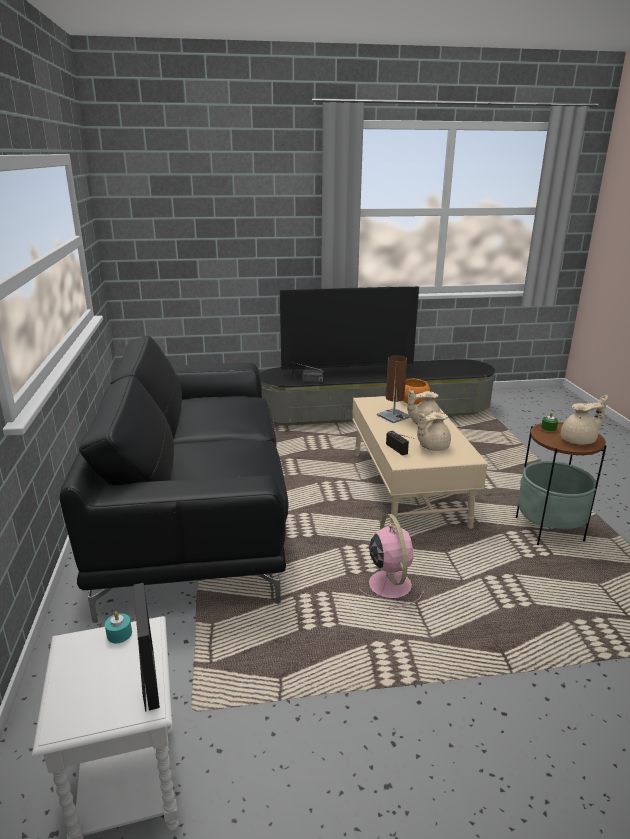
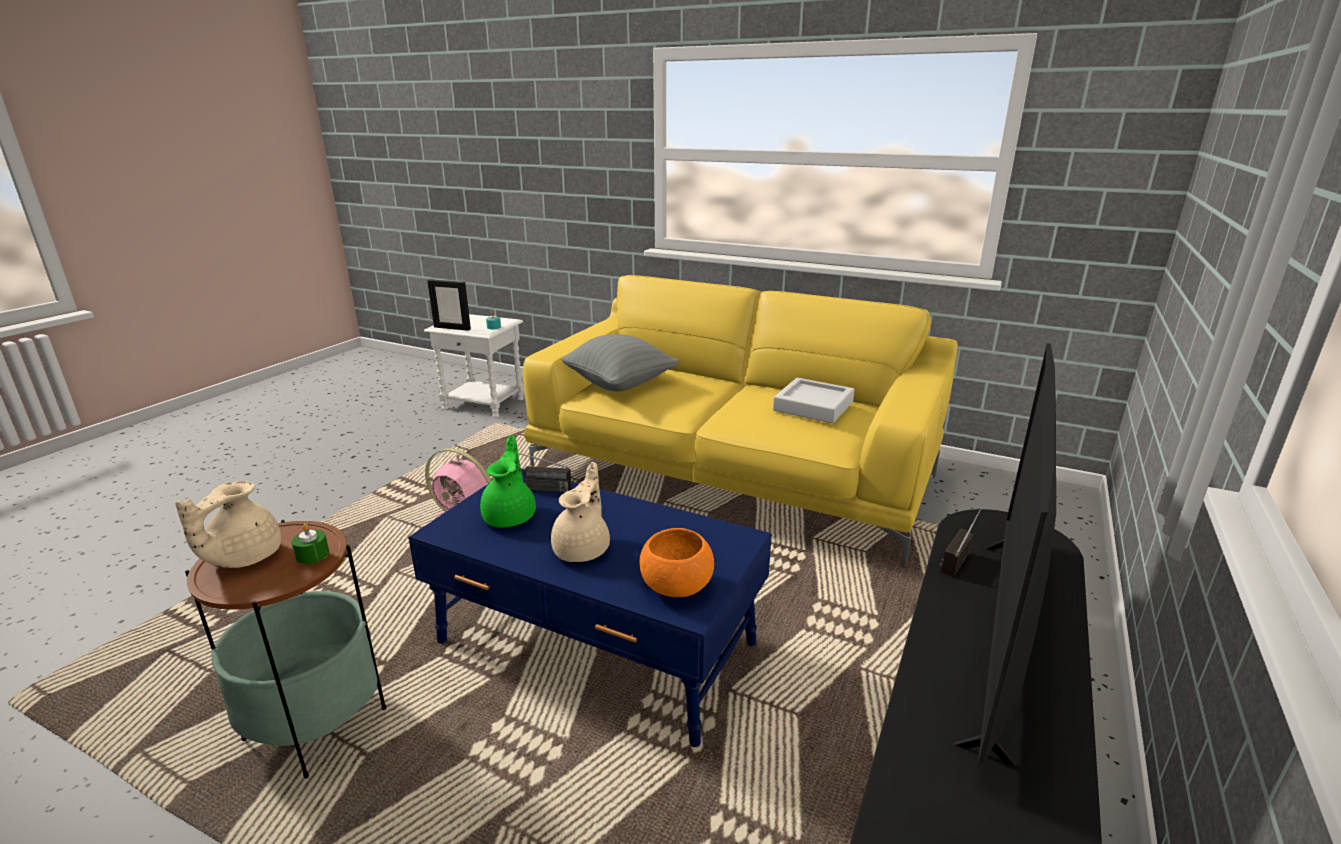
camera: 125 degrees right, 0 degrees up
(196, 507) = (732, 474): black sofa -> yellow sofa
(212, 405) = (813, 406): none -> grey tray
(232, 476) = (619, 384): none -> grey pillow
(393, 416) = (645, 534): brown table lamp -> none
(407, 488) = (598, 643): beige coffee table -> blue coffee table
(432, 447) = (511, 516): beige teapot -> green teapot

